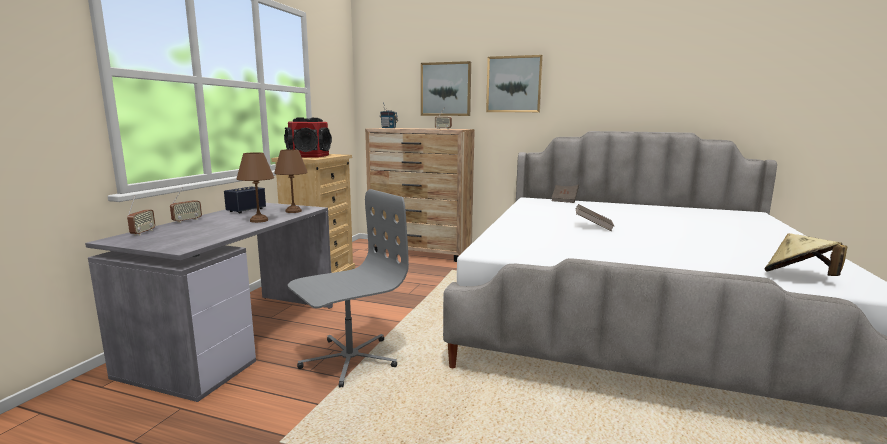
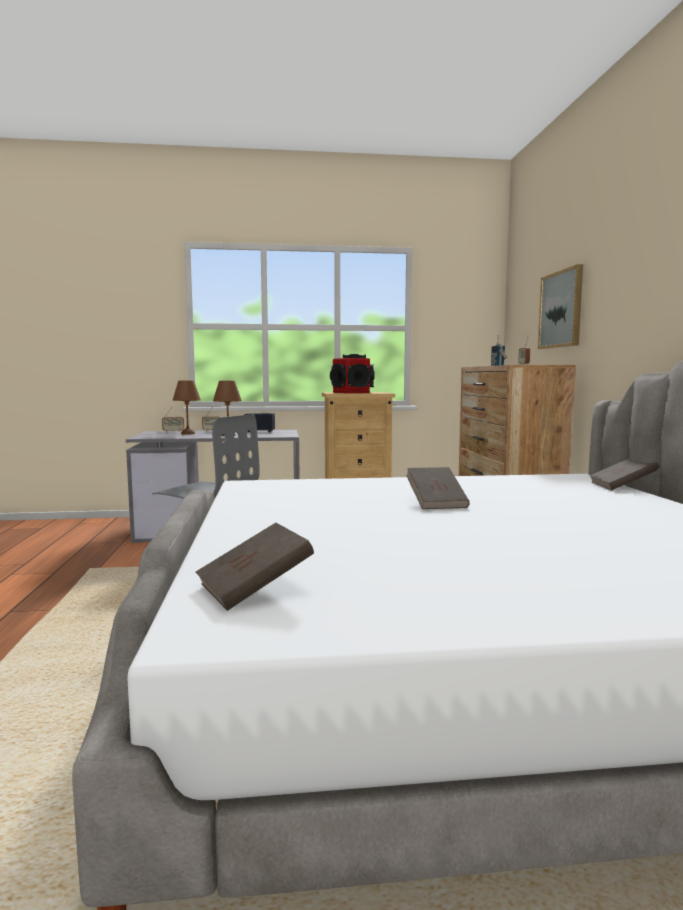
camera: 65 degrees right, 5 degrees down
(292, 211) = (269, 435): brown table lamp -> brown table lamp (187, 433)
(514, 84) = (620, 289): picture -> none
(798, 277) = (254, 589): beige hat -> brown book

